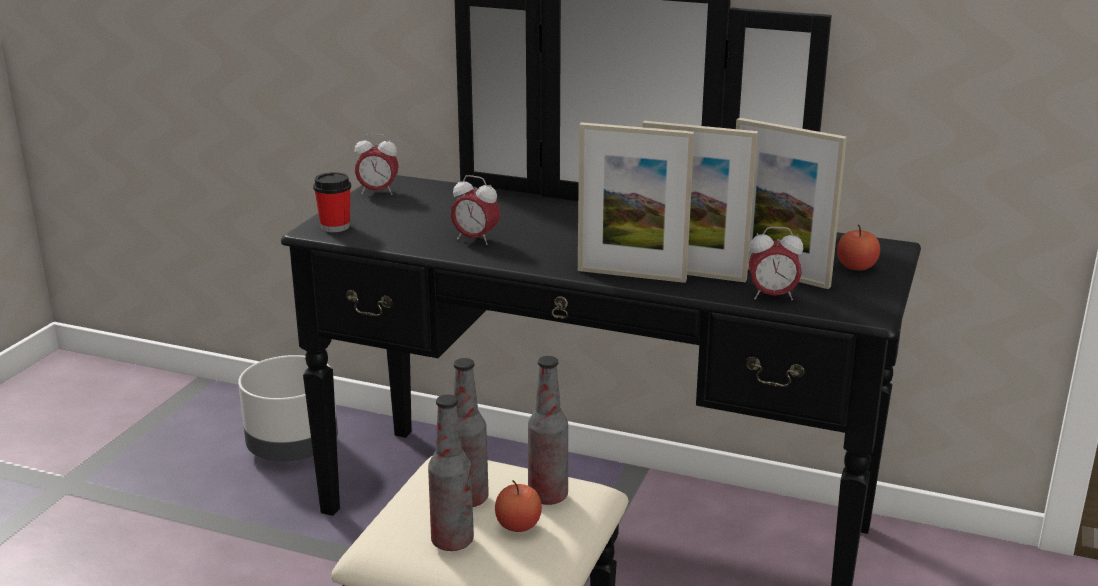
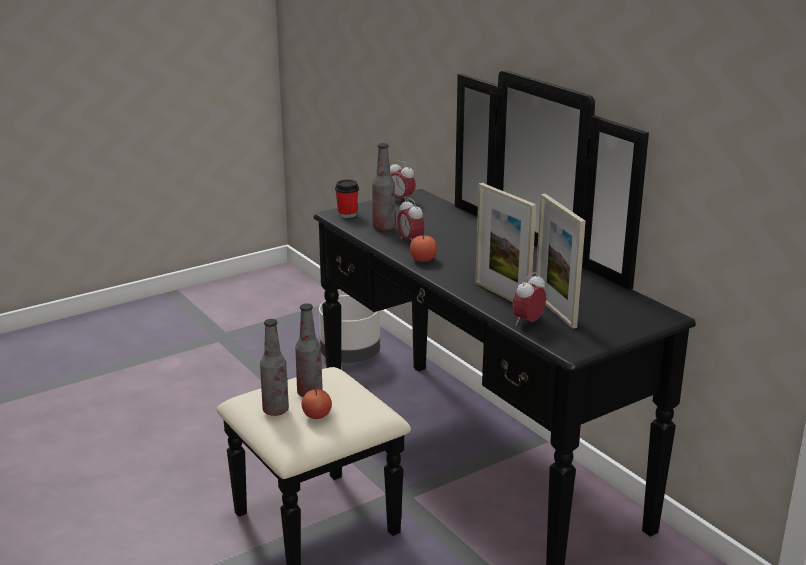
camera: 35 degrees right, 0 degrees up
(548, 496) = (352, 407): bottle -> bottle (383, 228)
(631, 275) = (464, 285): picture frame -> none
(772, 296) = (528, 322): alarm clock -> alarm clock turned 90 degrees clockwise
(856, 267) = (617, 321): apple -> apple (423, 259)

